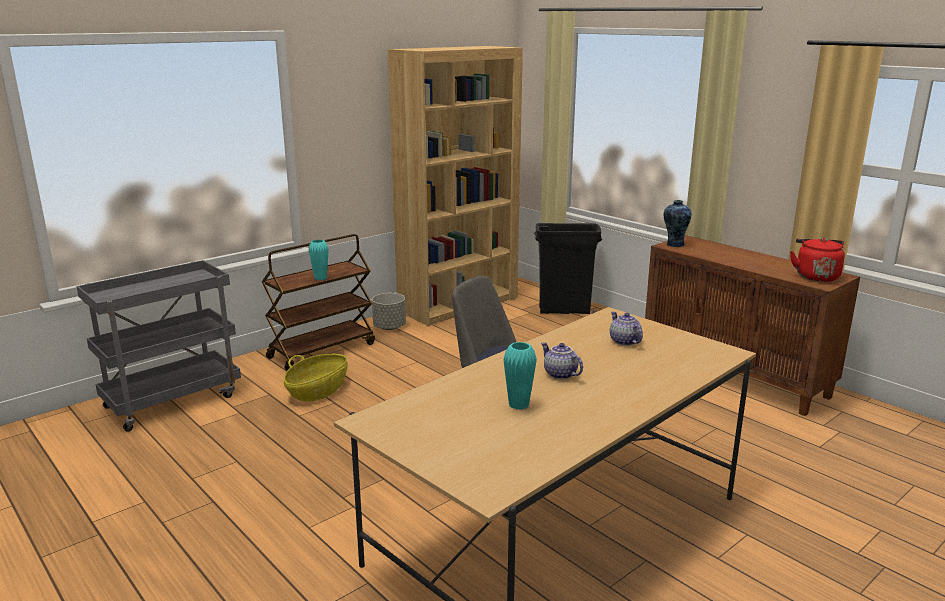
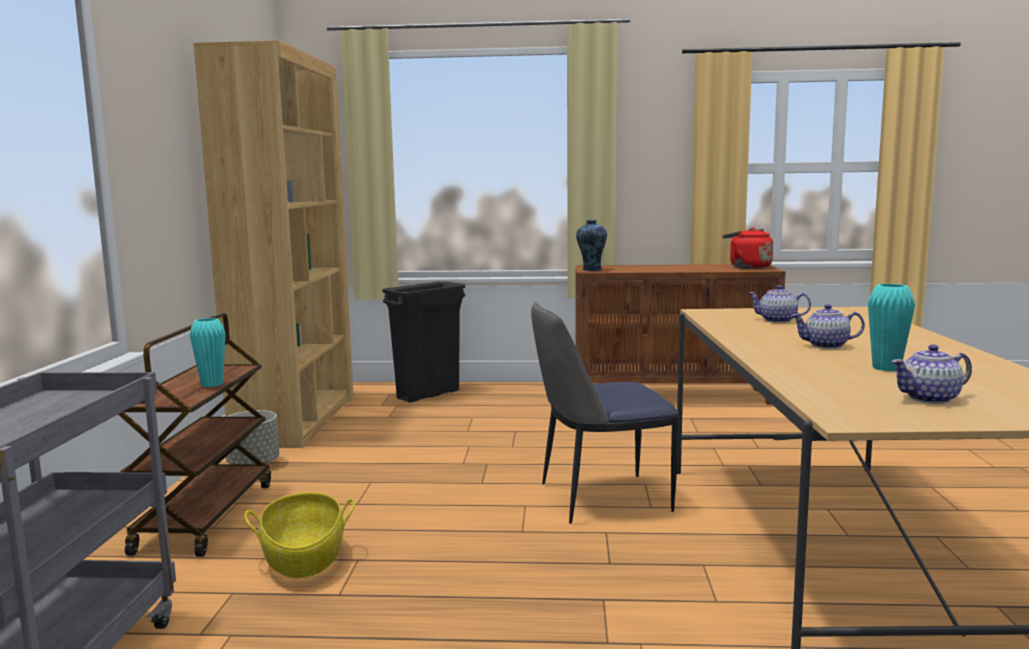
camera: 45 degrees left, 10 degrees down
(450, 432) = (930, 398): none -> teapot

